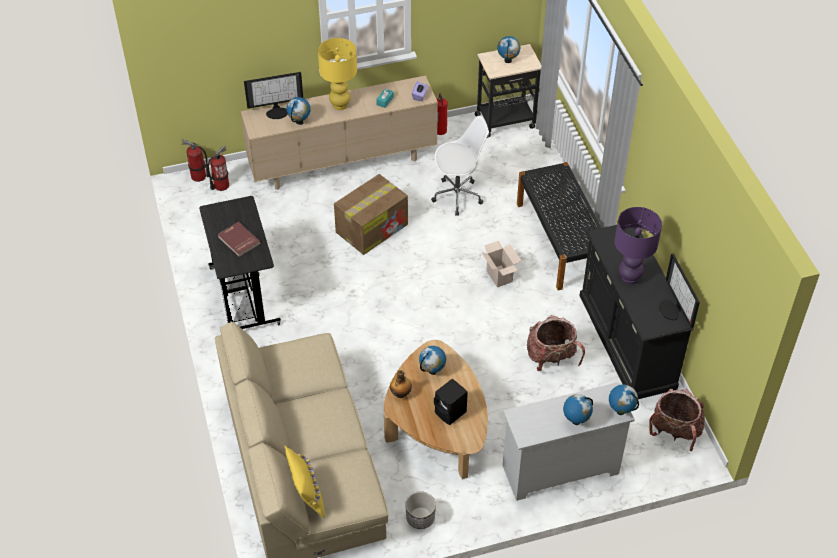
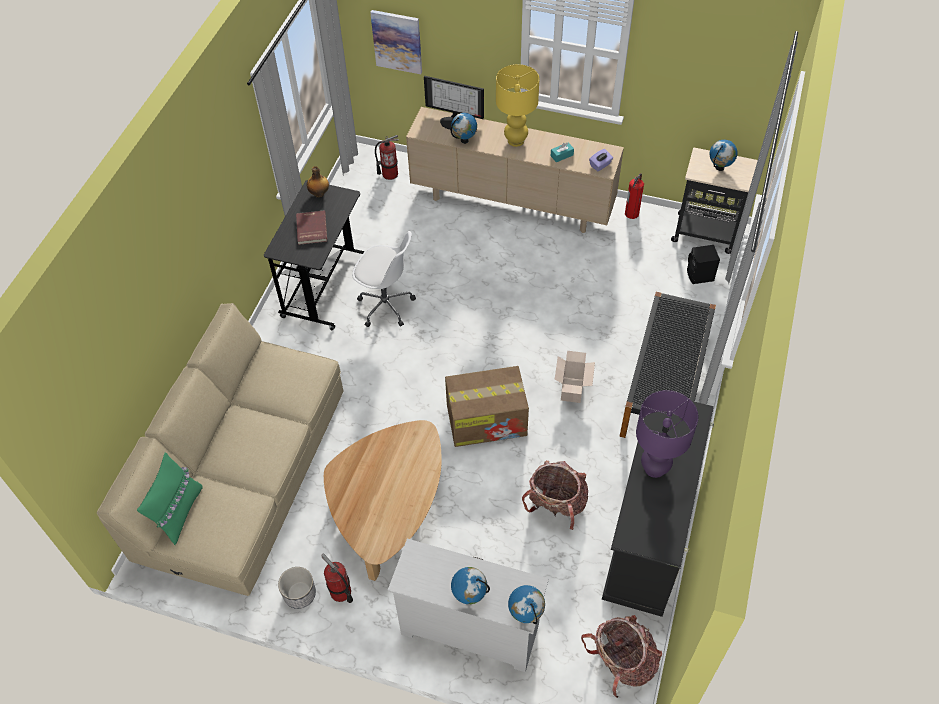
camera: 35 degrees right, 5 degrees up
(198, 176) = (378, 157): fire extinguisher -> fire extinguisher (340, 592)
(205, 62) = (397, 41): none -> picture
(306, 496) = (179, 512): yellow pillow -> green pillow
(372, 228) = (489, 279): cardboard box -> cardboard box (487, 419)
(401, 393) = (354, 459): bottle -> bottle (319, 194)
(432, 371) = (401, 454): globe -> none
(451, 413) = (383, 507): black speaker -> black speaker (700, 276)
(458, 196) = (597, 288): white office chair -> white office chair (387, 307)
(672, 310) = (672, 531): monitor -> none

